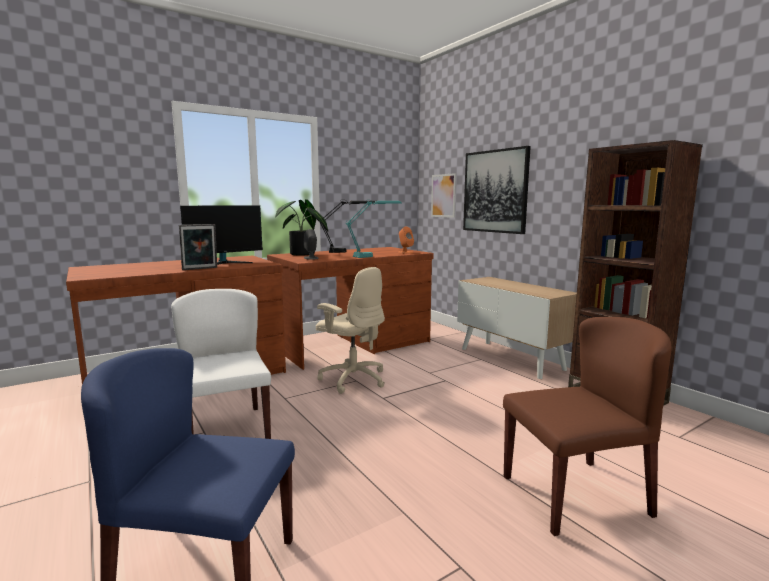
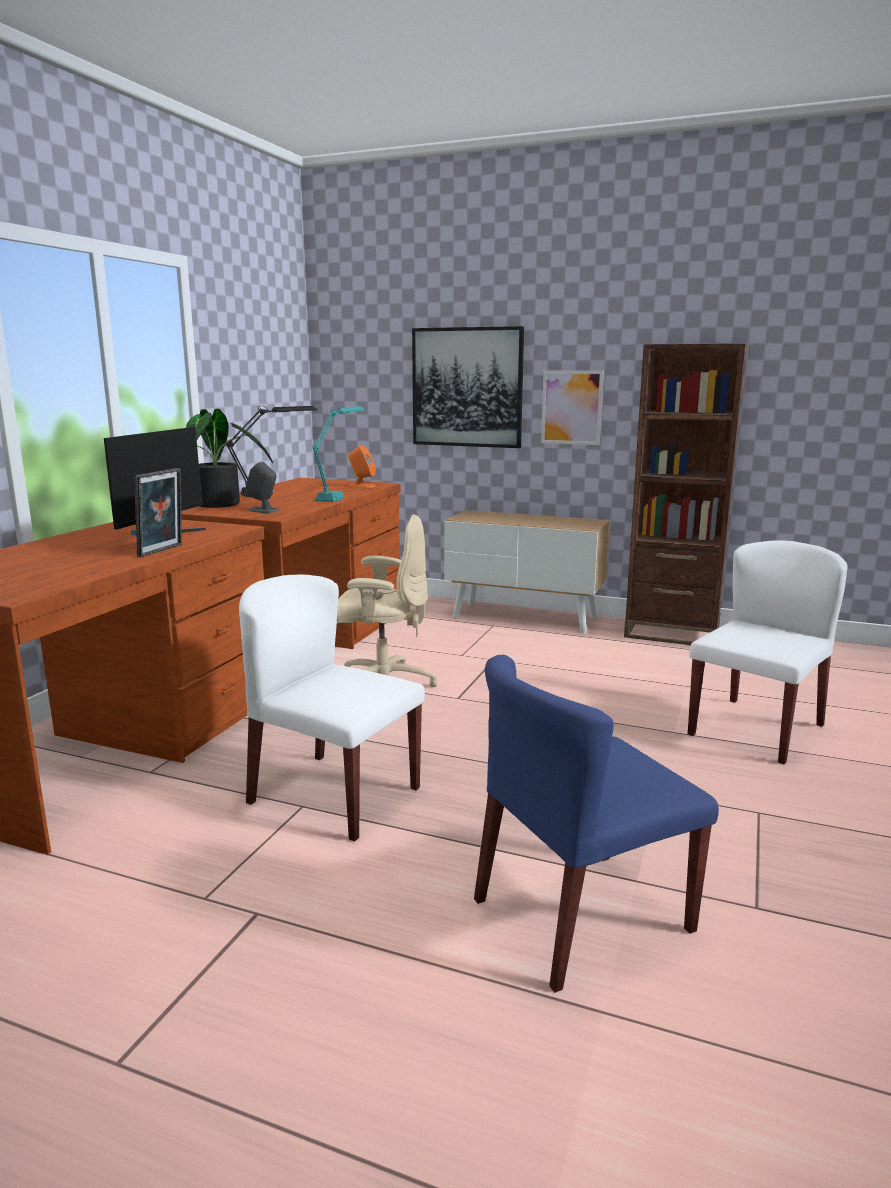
camera: 35 degrees left, 5 degrees up
(443, 195) = (367, 391): picture -> picture (571, 407)
(575, 494) = (756, 729): brown chair -> white chair

